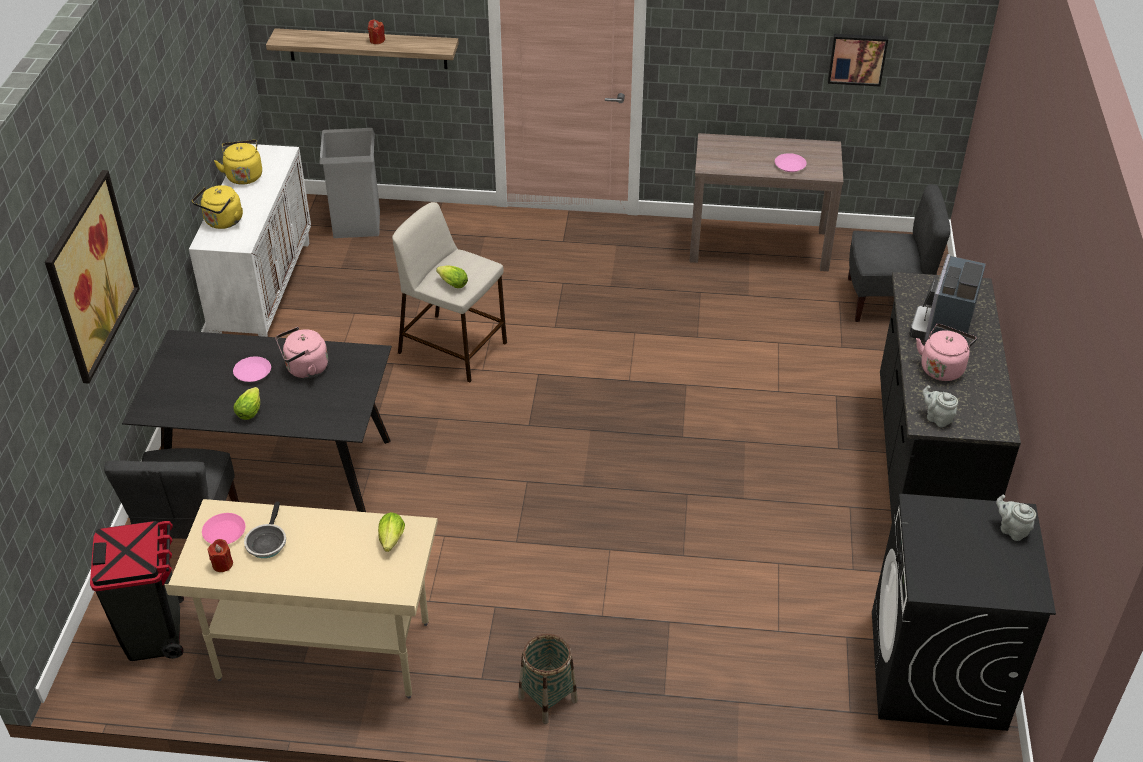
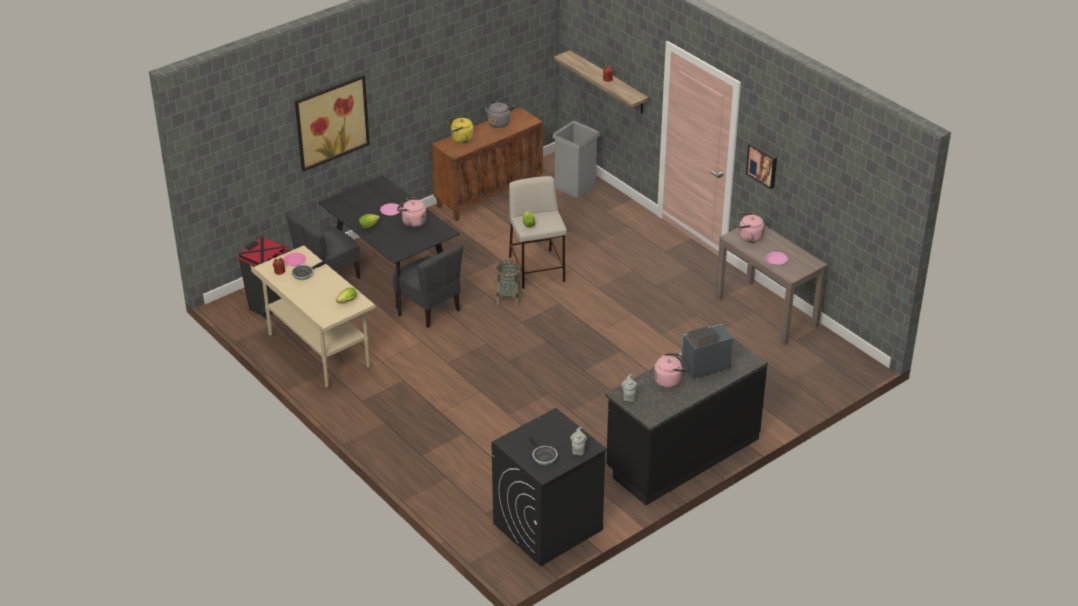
camera: 45 degrees right, 5 degrees down
(244, 175) = (499, 122): yellow kettle -> grey kettle
(263, 290) = (489, 194): white cabinet -> brown cabinet
(547, 699) = (375, 425): basket -> basket (508, 298)
(725, 156) = (748, 237): none -> pink kettle
(857, 58) = (839, 210): picture -> picture (762, 165)
(885, 301) = (791, 377): grey chair -> grey chair (429, 309)
(995, 572) = (543, 457): none -> frying pan

